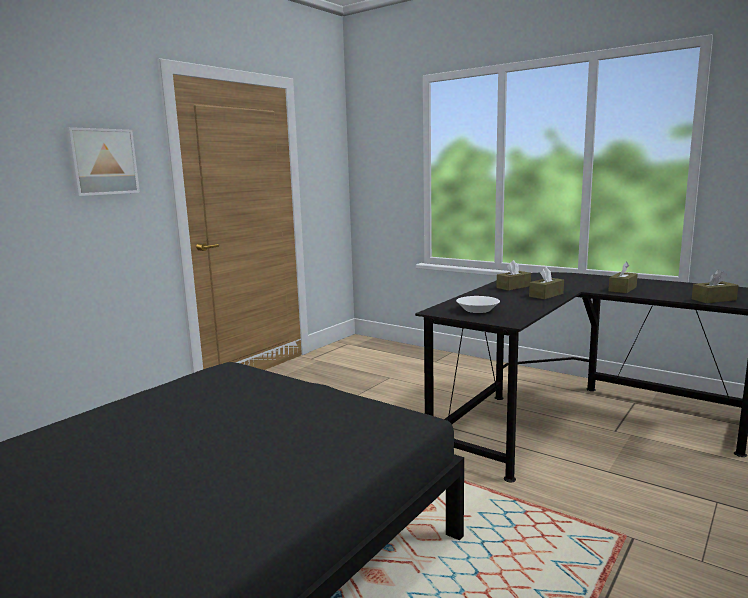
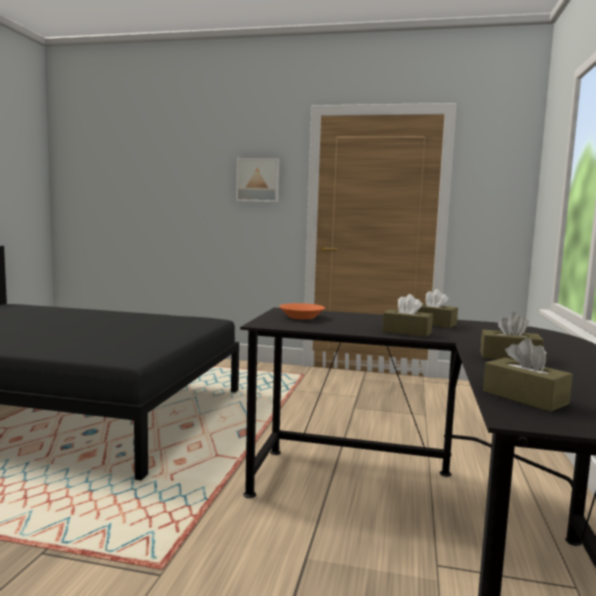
camera: 65 degrees right, 5 degrees down
(477, 310) = (301, 317): white bowl -> orange bowl

